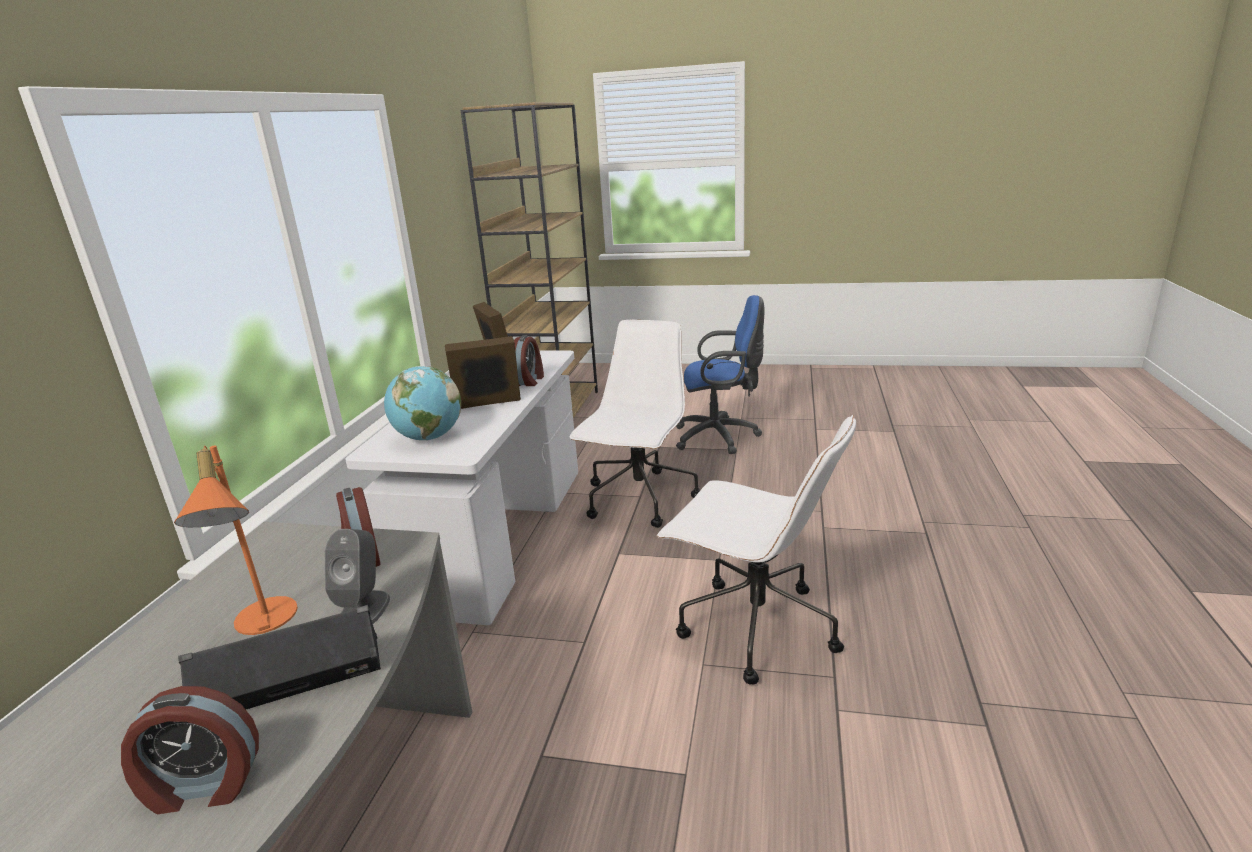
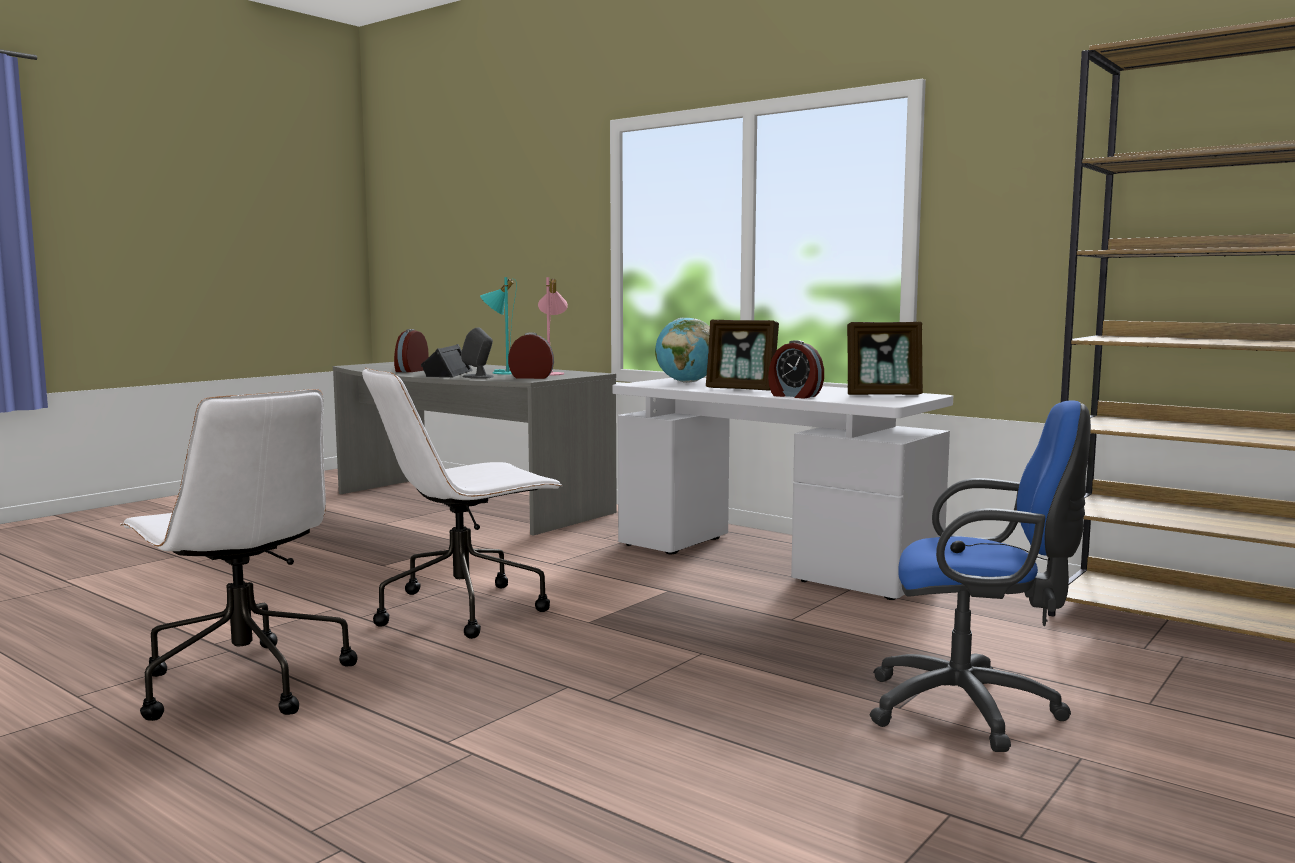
camera: 115 degrees right, 15 degrees down
(260, 623) = (502, 372): orange table lamp -> turquoise table lamp
(277, 568) = (551, 373): none -> pink table lamp
(487, 404) = (741, 389): picture frame -> picture frame turned 105 degrees clockwise
(639, 500) = (779, 617): white office chair -> white office chair (243, 682)
(720, 437) = (973, 710): blue office chair -> blue office chair turned 105 degrees counterclockwise

